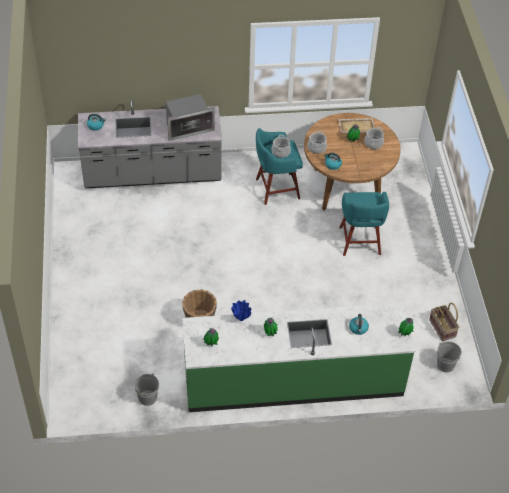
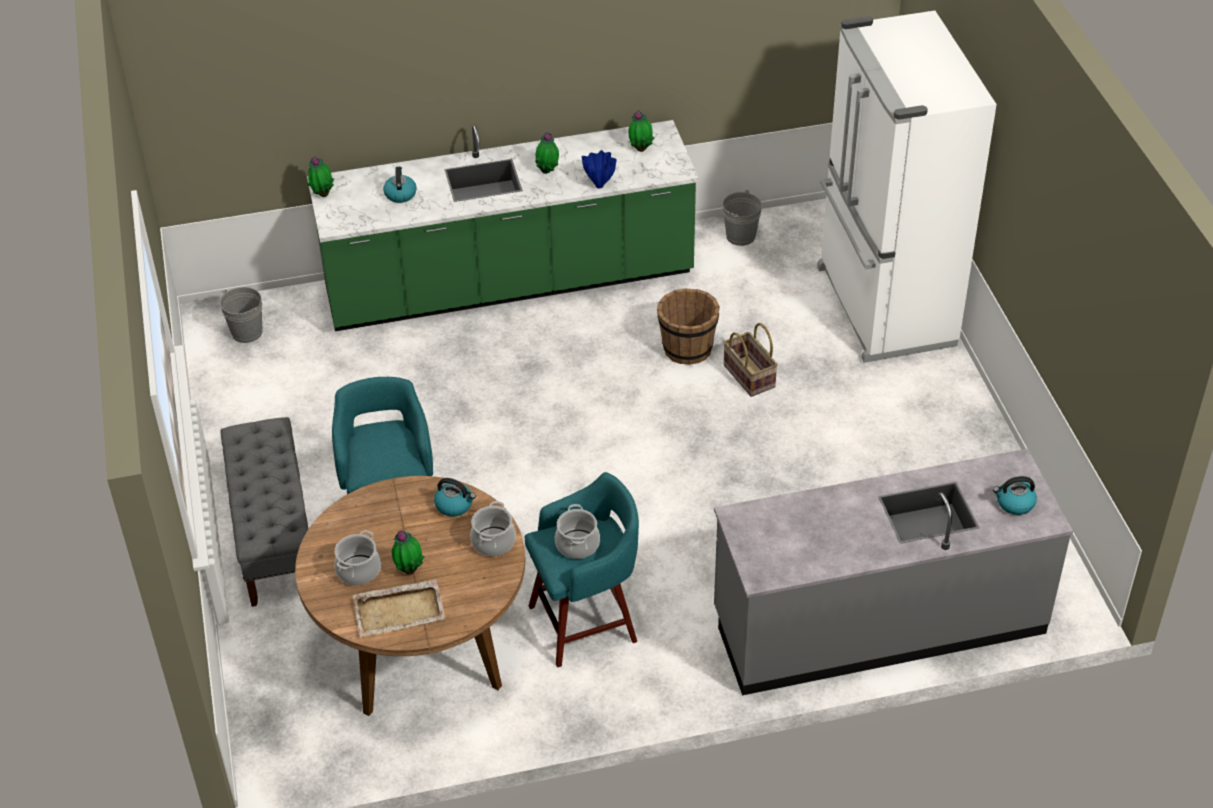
camera: 175 degrees right, 5 degrees down
(83, 333) = (883, 307): none -> white fridge
(188, 127) = (801, 527): microwave -> none
(415, 244) = (274, 535): none -> grey bench
(443, 328) = (242, 387): basket -> basket (748, 376)

